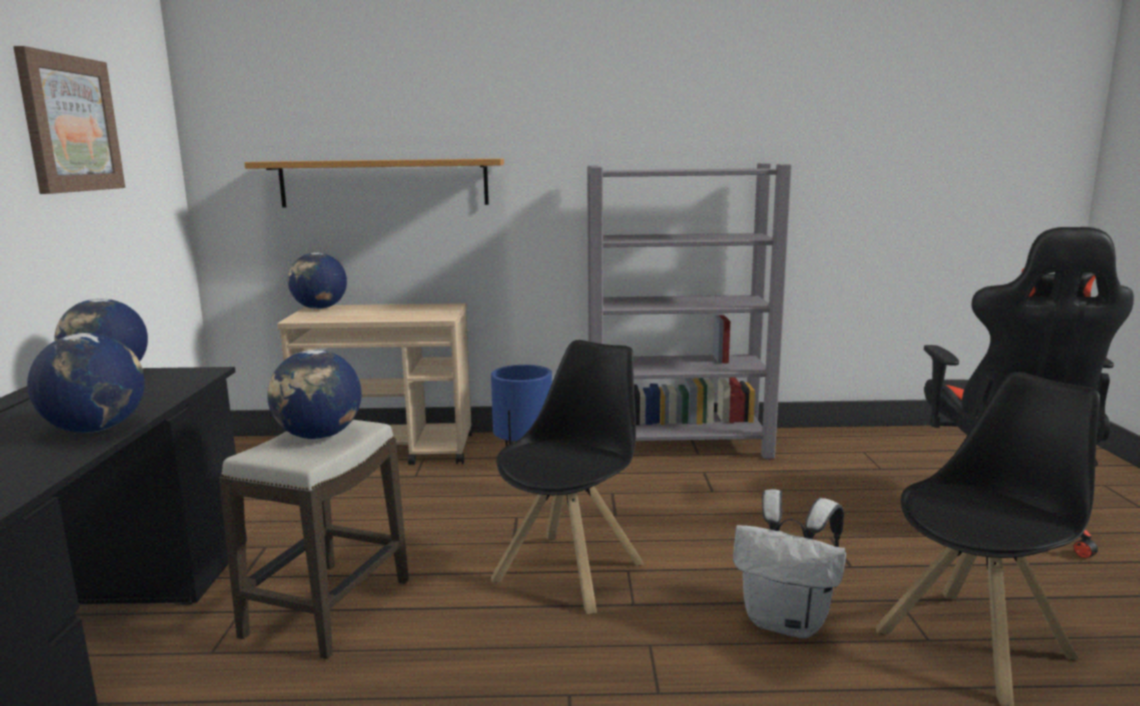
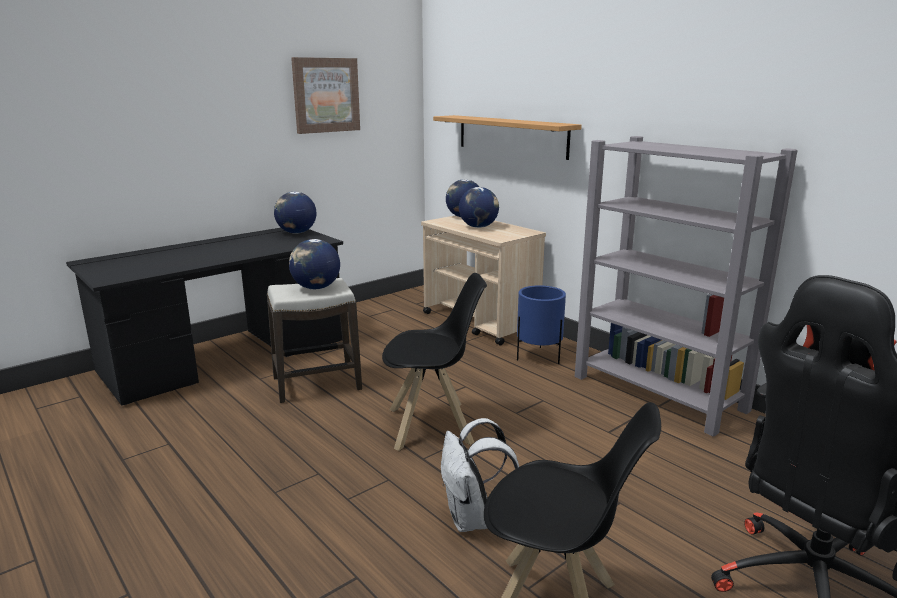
camera: 50 degrees right, 5 degrees up
(96, 429) = (235, 255): globe -> globe (478, 227)

